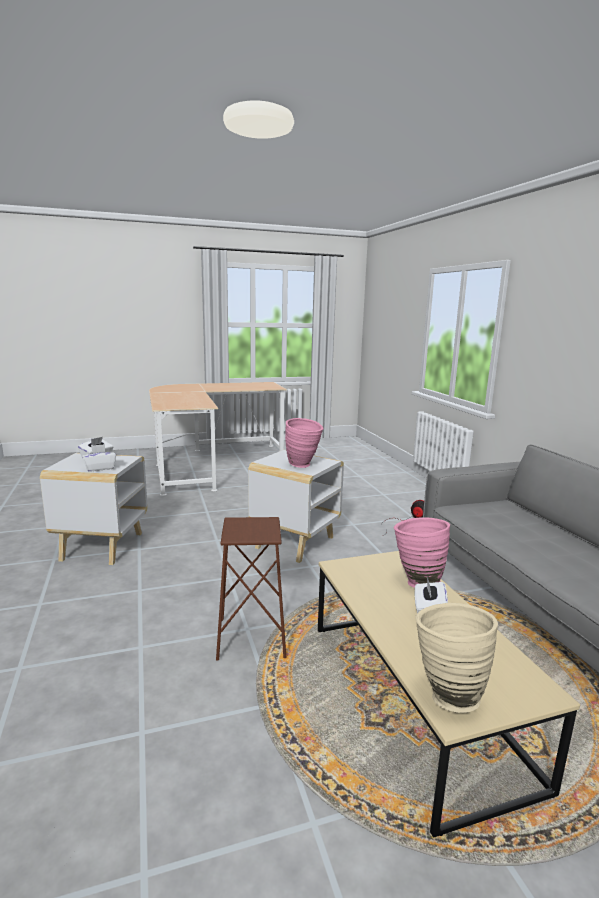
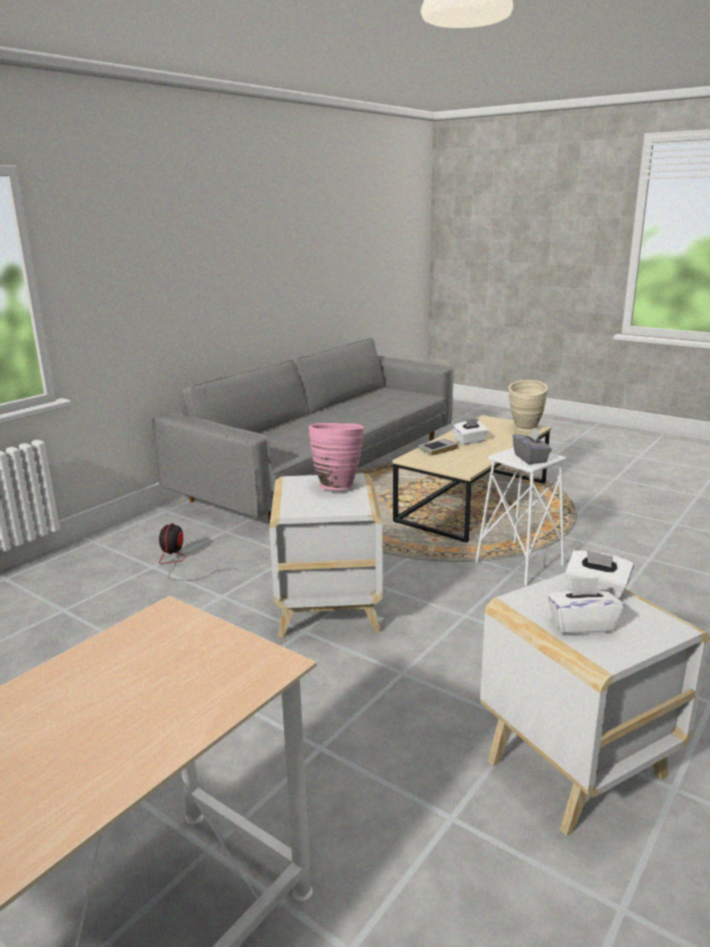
camera: 125 degrees left, 5 degrees up
(244, 526) = (530, 458): none -> grey tissue box
(252, 638) = (519, 563): brown stool -> white stool
(416, 581) = (438, 449): pink vase -> book

